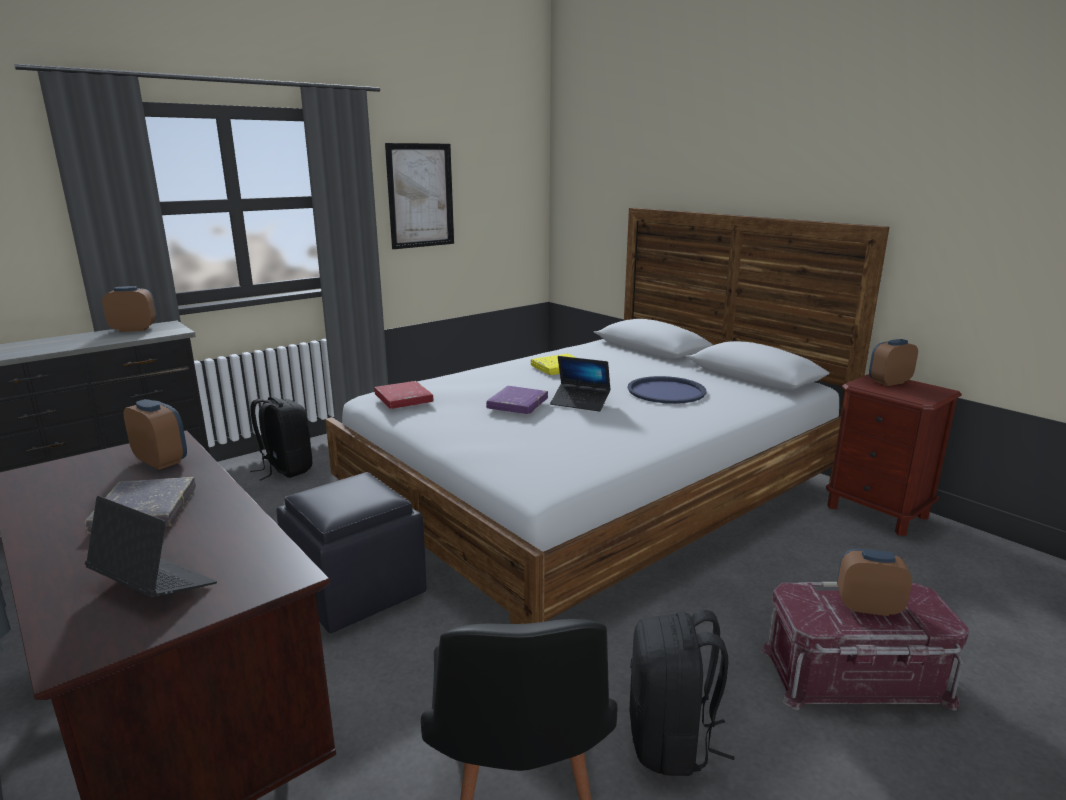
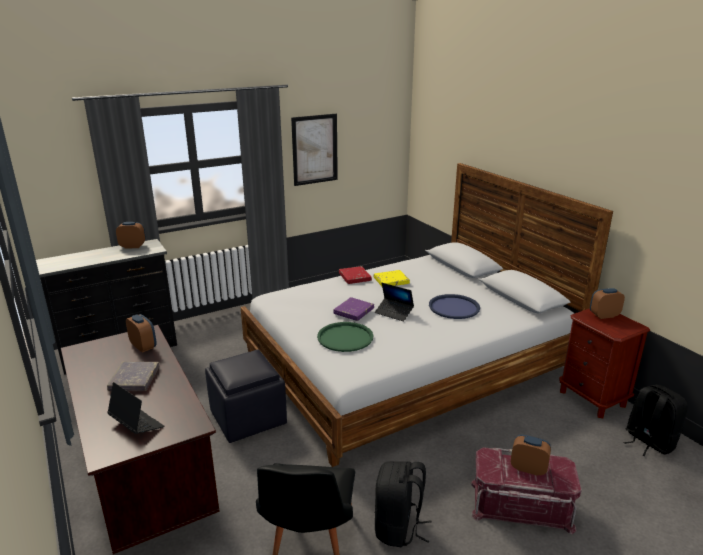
camera: 10 degrees right, 5 degrees up
(285, 469) = (219, 329): black backpack -> black backpack (648, 441)
(403, 399) = (285, 301): red book -> red book (354, 277)
(517, 436) = (345, 337): none -> green tray

